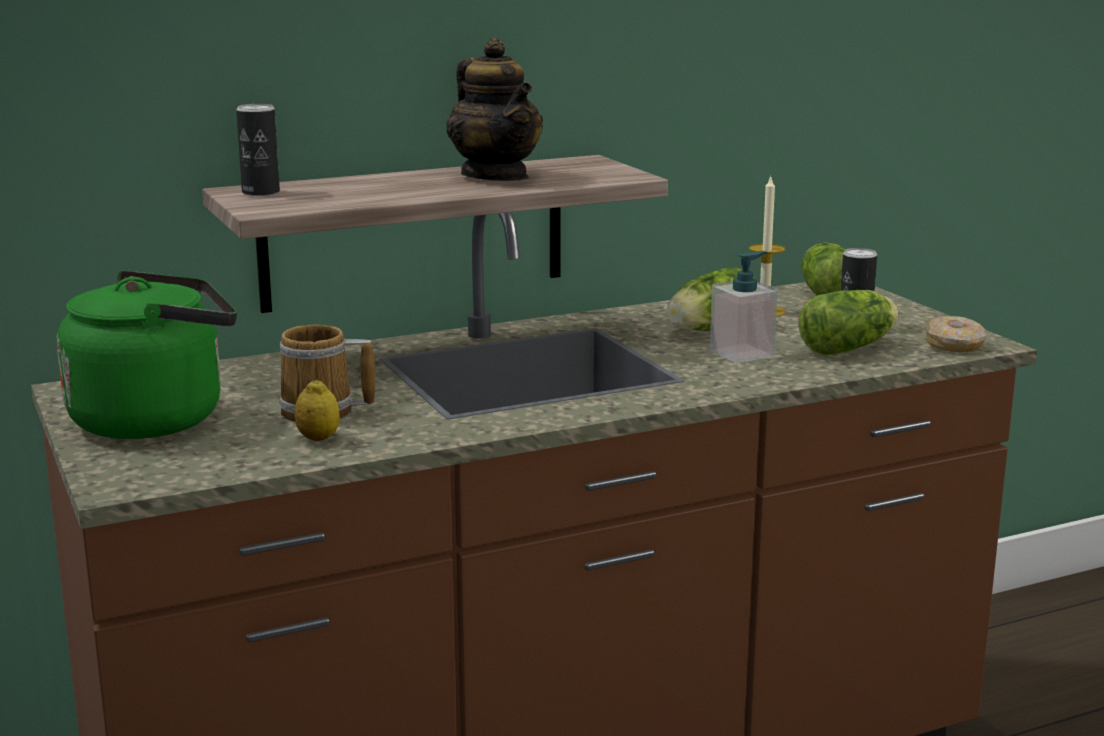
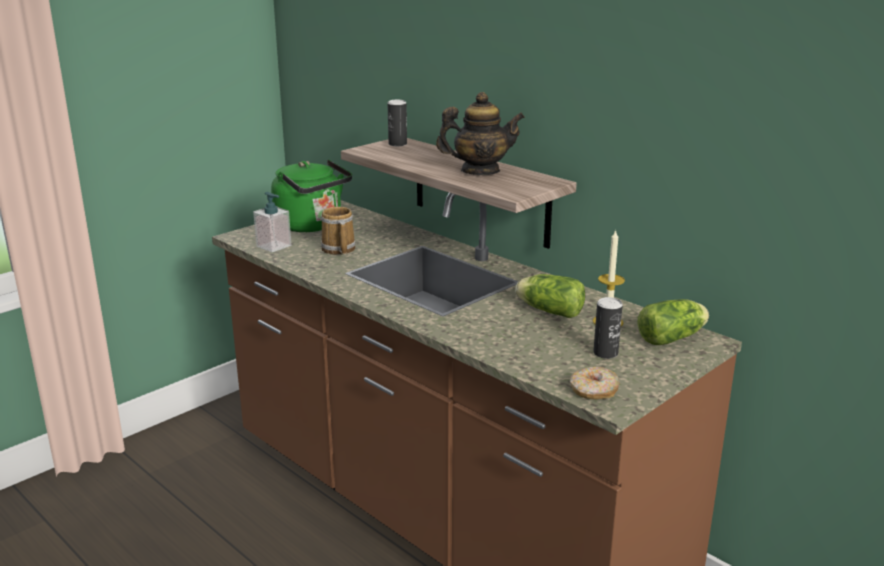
camera: 70 degrees right, 5 degrees up
(318, 438) = (304, 255): lemon -> none
(496, 176) = (480, 171): teapot -> teapot turned 135 degrees counterclockwise
(742, 353) = (507, 325): soap dispenser -> soap dispenser (274, 246)
(851, 347) = (552, 356): lettuce -> none

